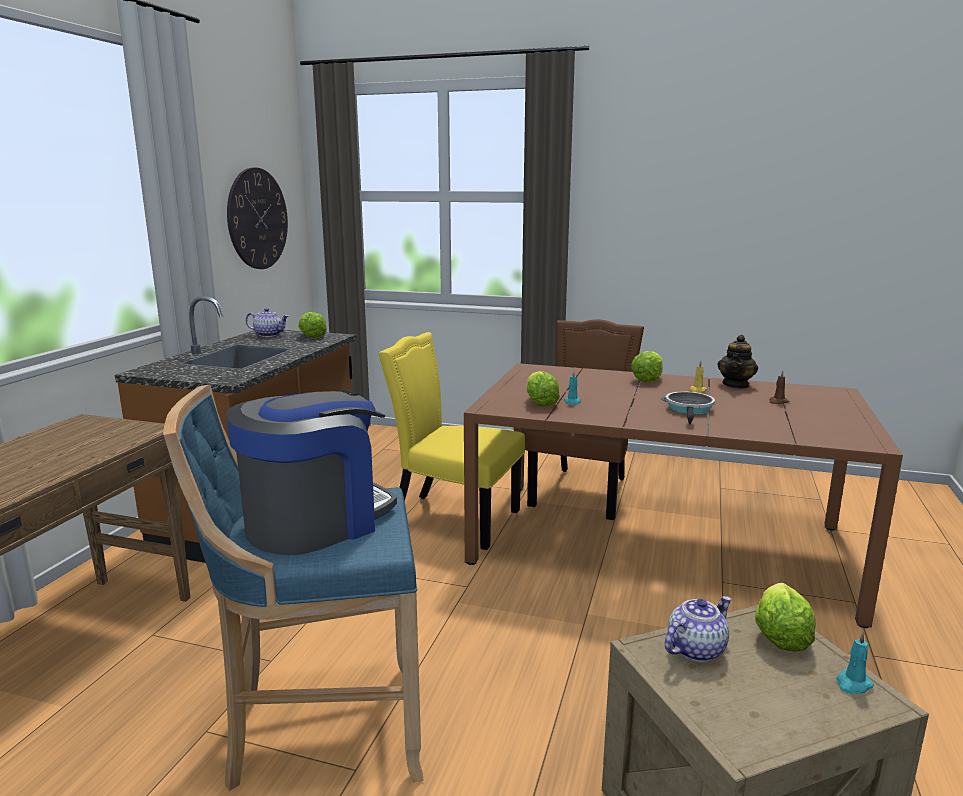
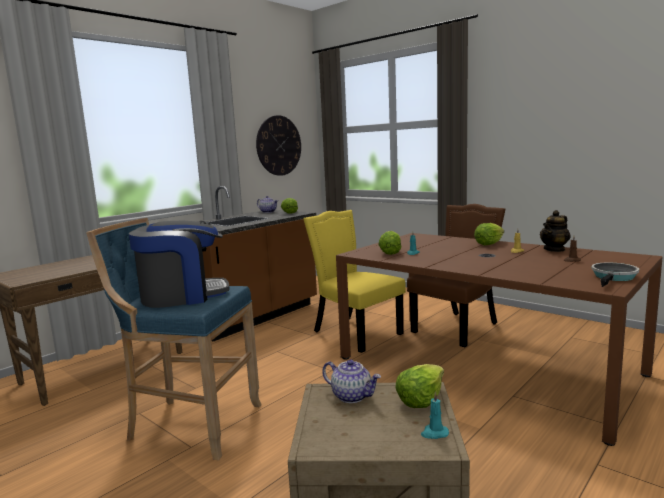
camera: 25 degrees right, 5 degrees down
(689, 410) = (490, 261): frying pan -> frying pan (613, 277)
(695, 649) = (352, 396): teapot -> teapot turned 45 degrees clockwise

